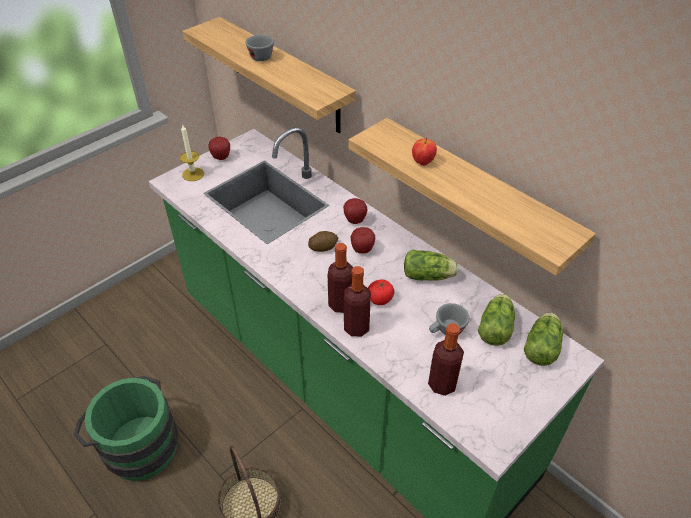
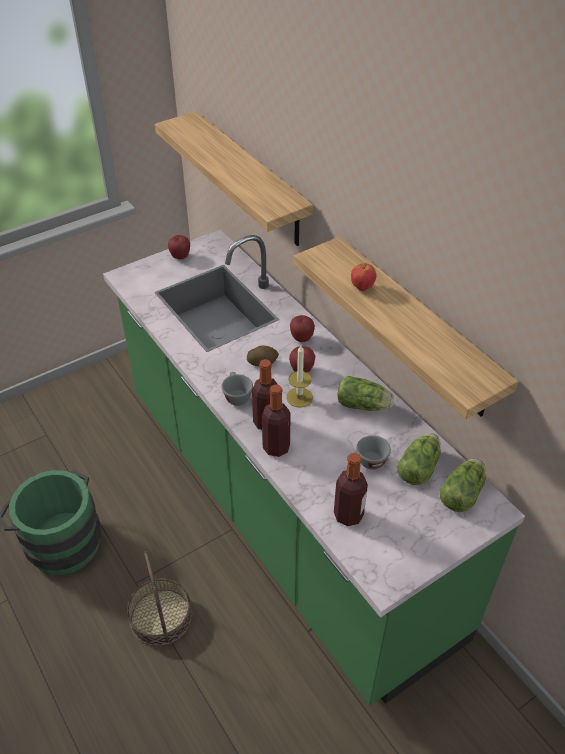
camera: 10 degrees right, 0 degrees up
(193, 174) = (148, 271): candle -> candle (299, 397)
(259, 56) = (224, 158): grey cup -> grey cup (236, 395)
(380, 299) = (307, 422): tomato -> none

